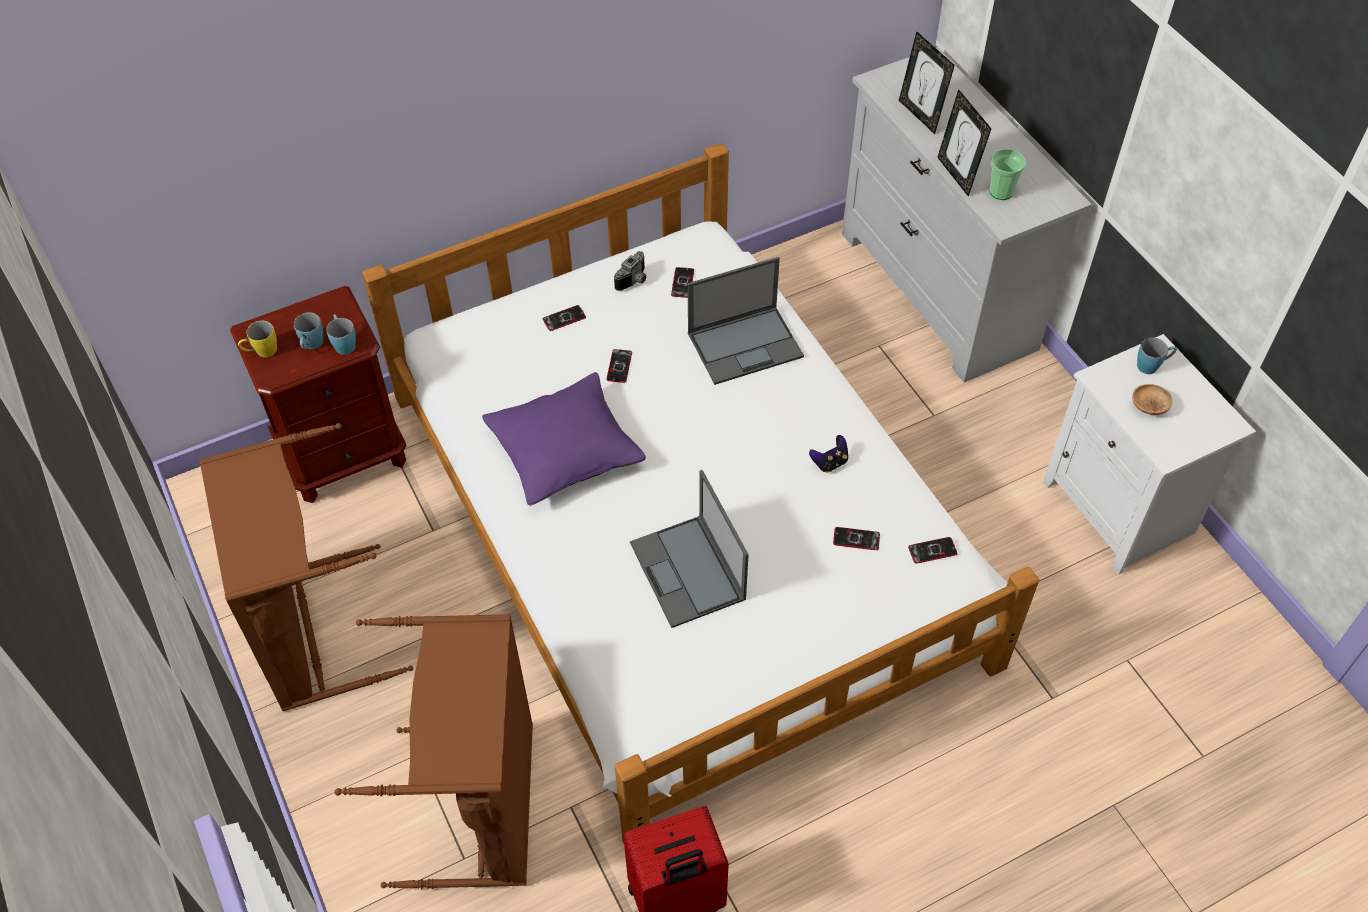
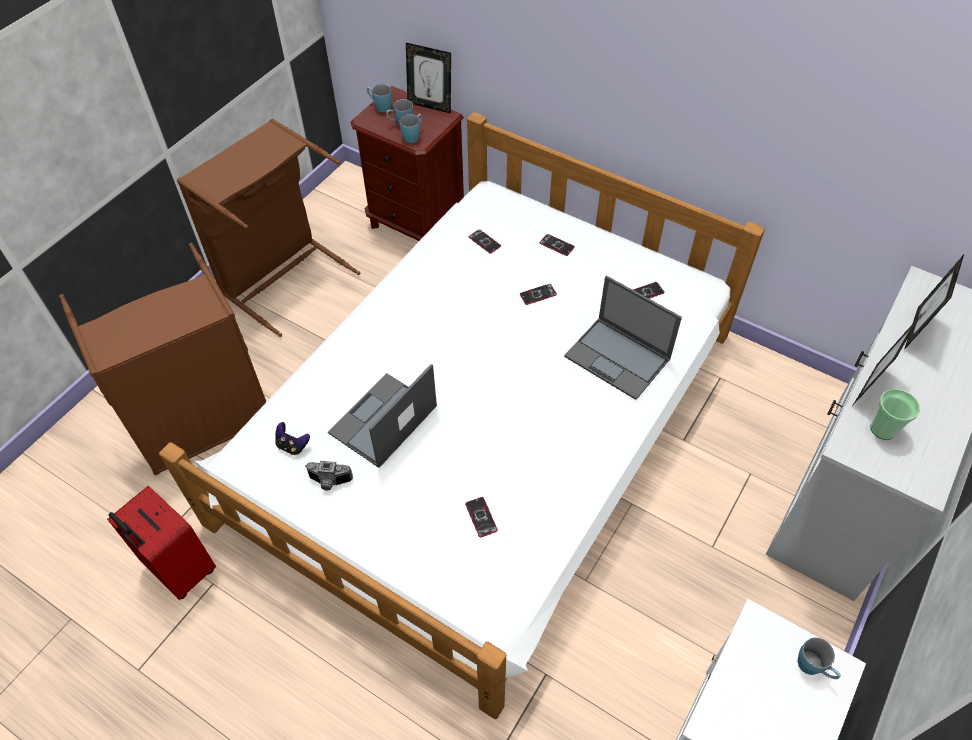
camera: 60 degrees right, 0 degrees up
(261, 352) = (380, 106): yellow mug -> blue mug
(305, 306) = (430, 105): none -> picture frame
(565, 451) = (442, 301): purple pillow -> none
(635, 280) = (624, 266): camera -> camera (329, 483)
(830, 462) = (544, 465): game controller -> game controller (292, 445)
(932, 551) = (505, 579): phone -> phone (484, 242)
(1149, 406) = (758, 685): brown bowl -> none

